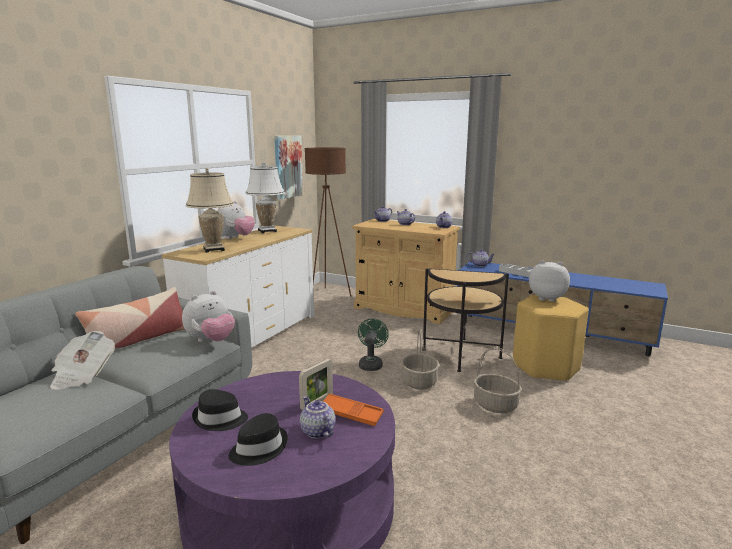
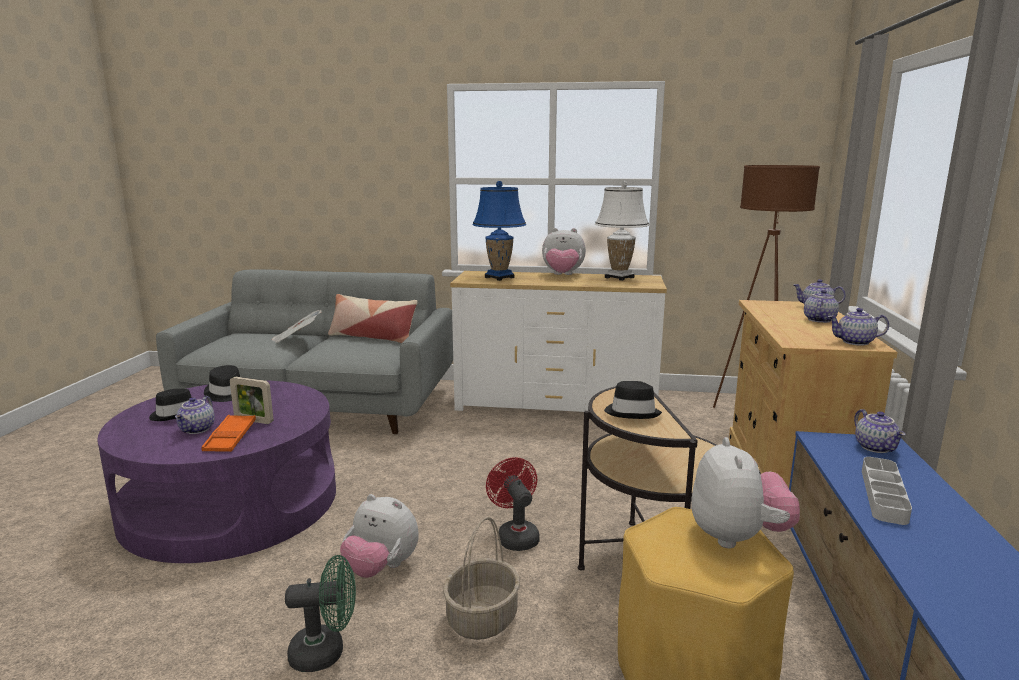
camera: 70 degrees right, 0 degrees up
(211, 341) = (382, 357): plush toy -> plush toy (381, 568)
(213, 249) = (499, 277): beige table lamp -> blue table lamp
(288, 166) = (739, 194): picture -> none
(317, 431) = (198, 429): teapot -> teapot turned 150 degrees clockwise
(371, 364) = (544, 489): green fan -> green fan (326, 652)
(419, 382) = (515, 536): basket -> red fan
(469, 276) = (632, 412): none -> black hat

